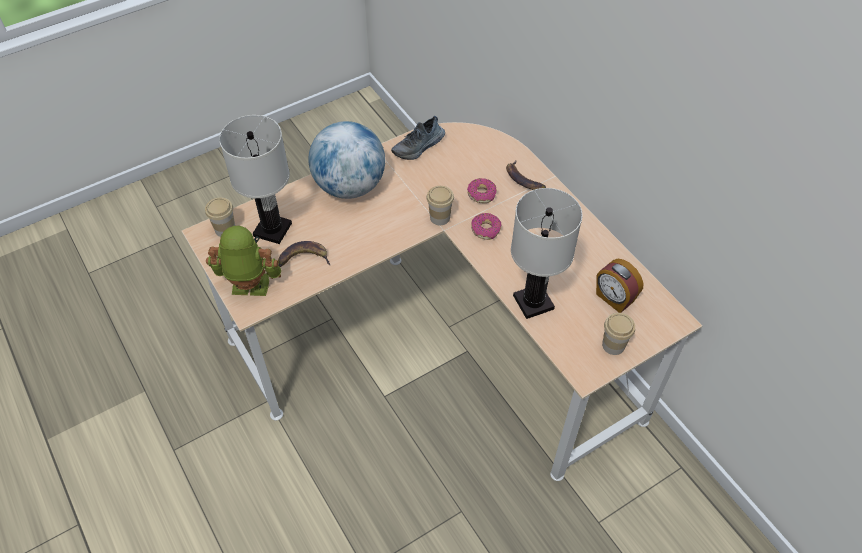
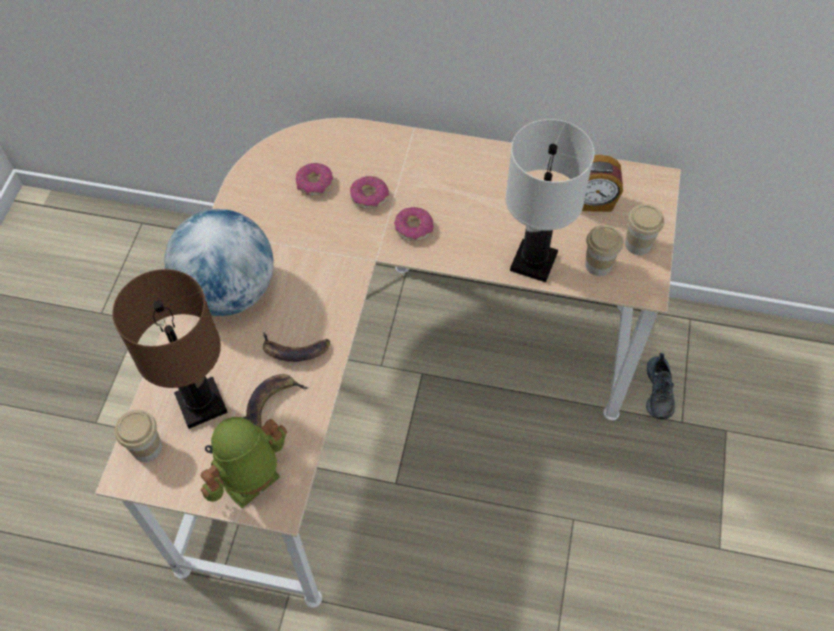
camera: 45 degrees left, 5 degrees up
(272, 230) = (201, 404): white table lamp -> brown table lamp
(419, 147) = (251, 196): shoe -> shoe (660, 391)
(440, 217) = (357, 251): cup -> cup (598, 265)
(460, 165) = (314, 184): none -> donut
(523, 180) = (390, 153): banana -> banana (294, 350)

